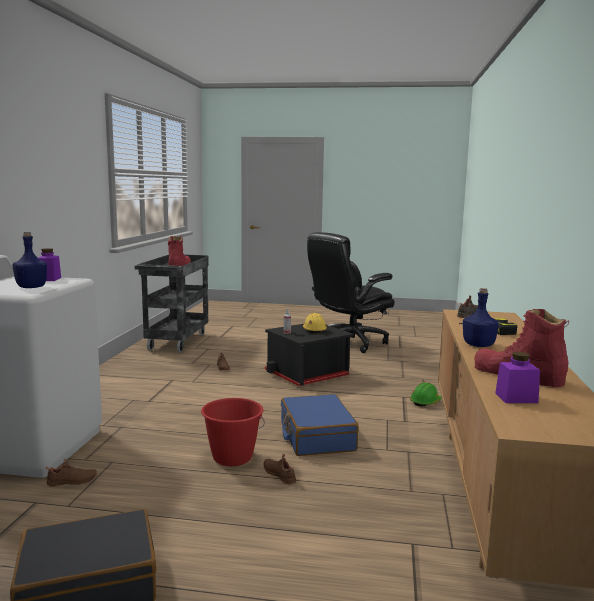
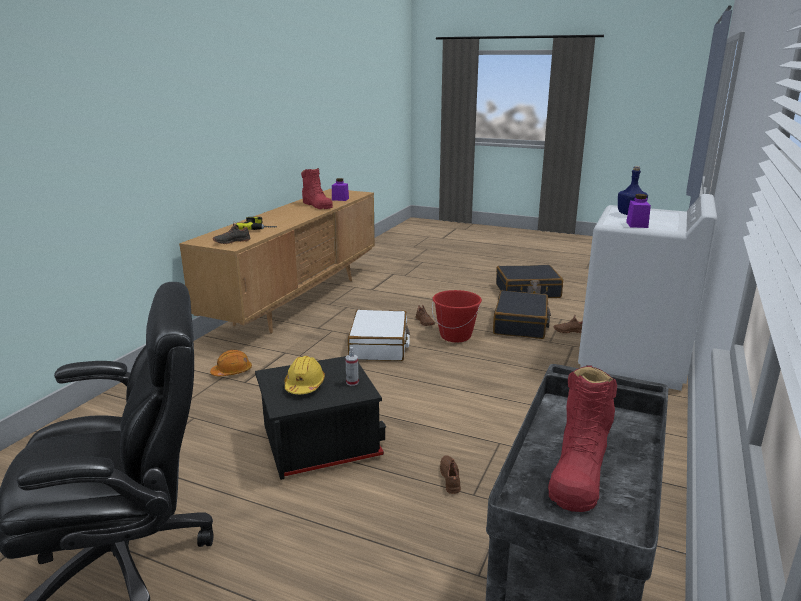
camera: 165 degrees left, 10 degrees up
(139, 486) = (521, 324): none -> black suitcase
(316, 436) = (379, 346): blue suitcase -> white suitcase
(425, 402) = (232, 372): green hard hat -> orange hard hat
(479, 345) = (296, 218): blue bottle -> none

